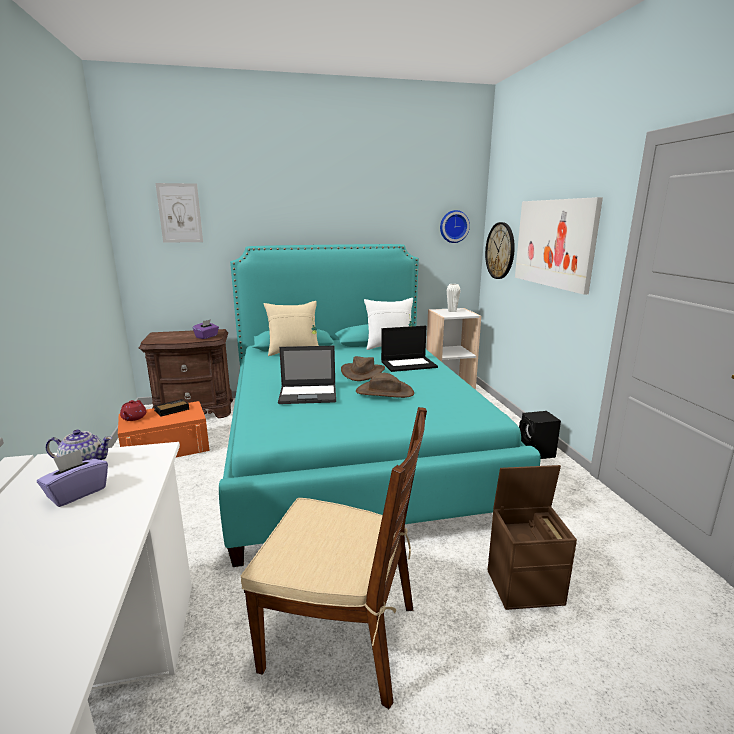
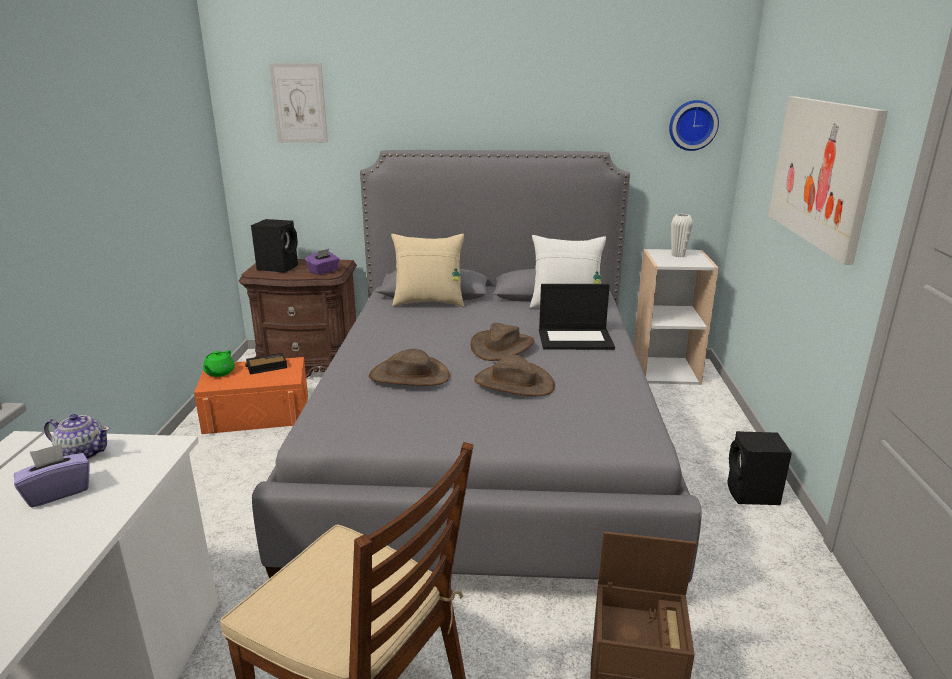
camera: 15 degrees right, 5 degrees up
(133, 418) = (219, 373): red teapot -> green teapot
(169, 336) = (279, 267): none -> black speaker
(309, 394) = (409, 376): laptop -> brown hat
(350, 446) = (484, 443): turquoise bed -> grey bed
(500, 251) = (758, 168): wall clock -> none

